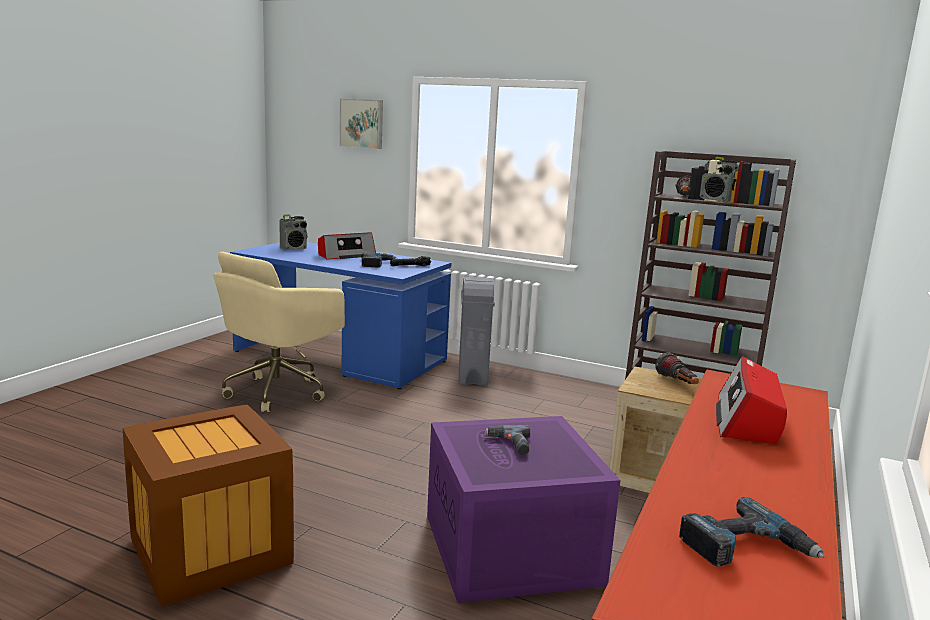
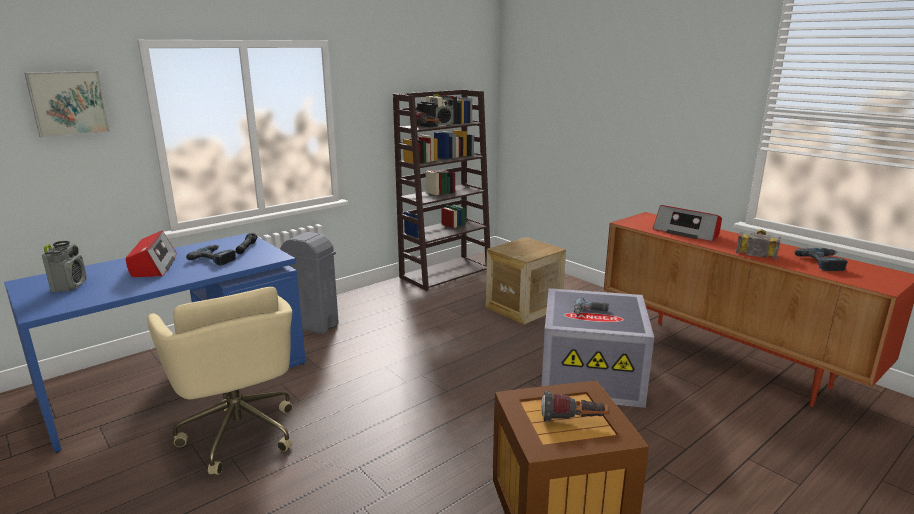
camera: 65 degrees left, 5 degrees up
(514, 550) = (592, 375): purple storage box -> grey storage box
(678, 383) = (524, 246): flashlight -> flashlight (573, 421)
(750, 479) = (758, 247): none -> hammer

